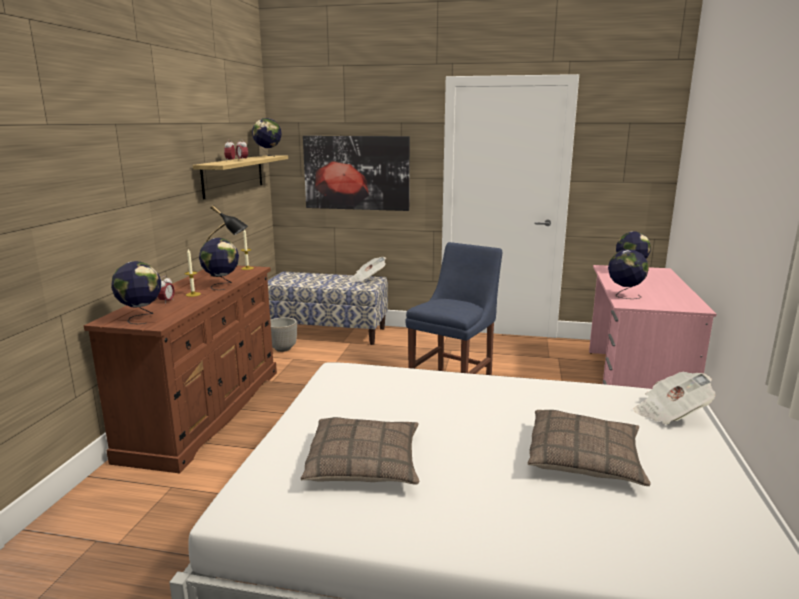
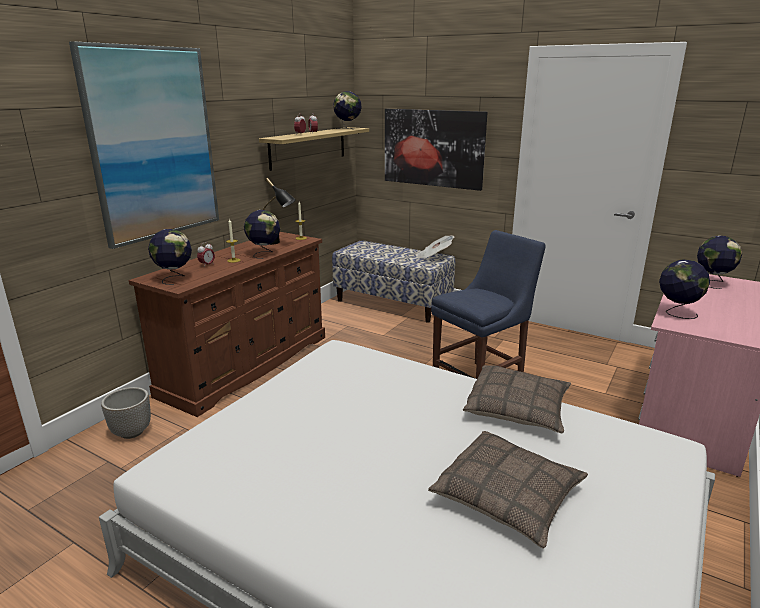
camera: 20 degrees right, 5 degrees up
(100, 169) = (153, 144): none -> picture
(282, 348) = (343, 314): planter -> planter (132, 432)
(364, 463) = (290, 450): pillow -> pillow (517, 408)
(670, 413) = (653, 465): newspaper -> none

